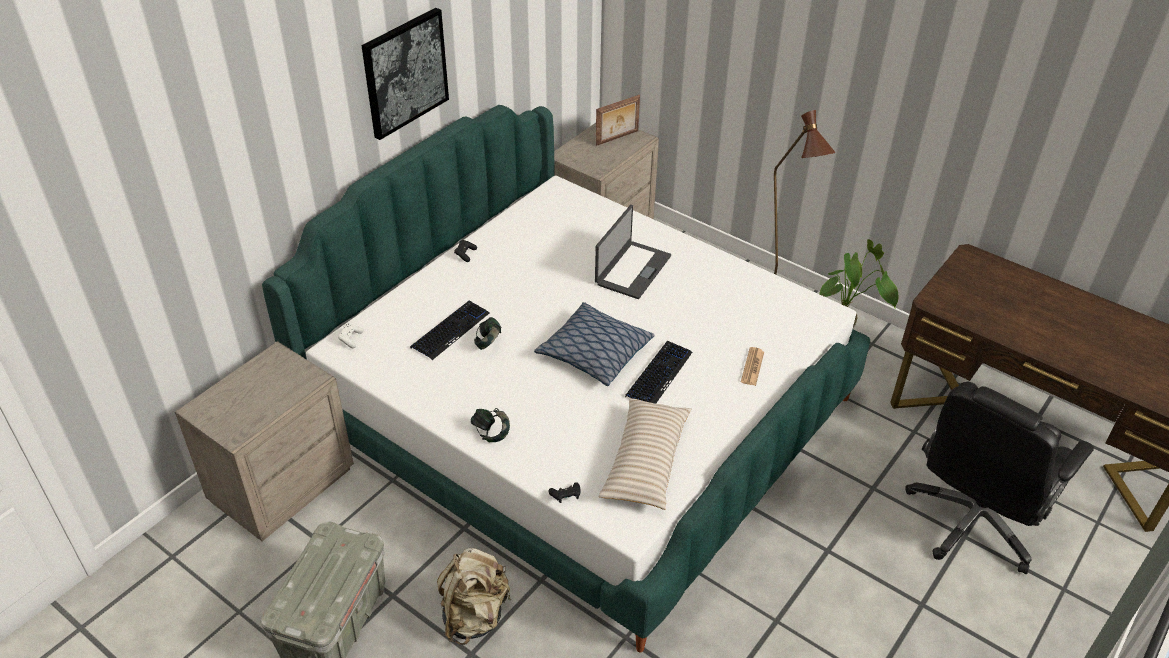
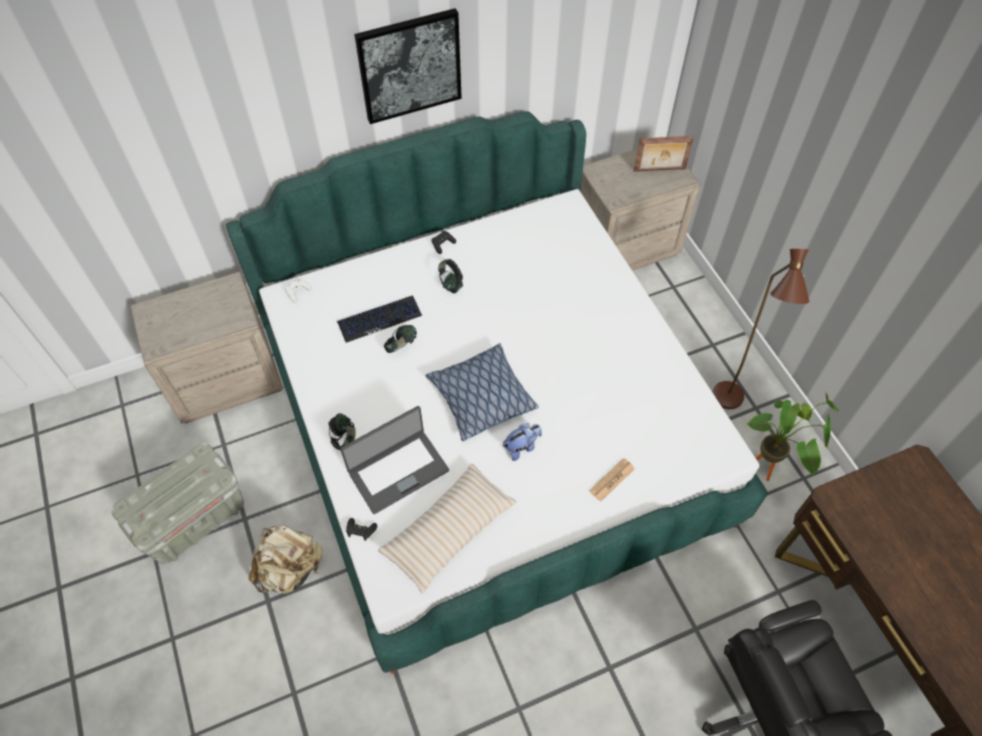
camera: 30 degrees right, 15 degrees up
(497, 280) = (451, 283): none -> headphones
(632, 270) = (575, 323): laptop -> laptop (398, 471)
(659, 374) = (522, 447): keyboard -> plush toy

